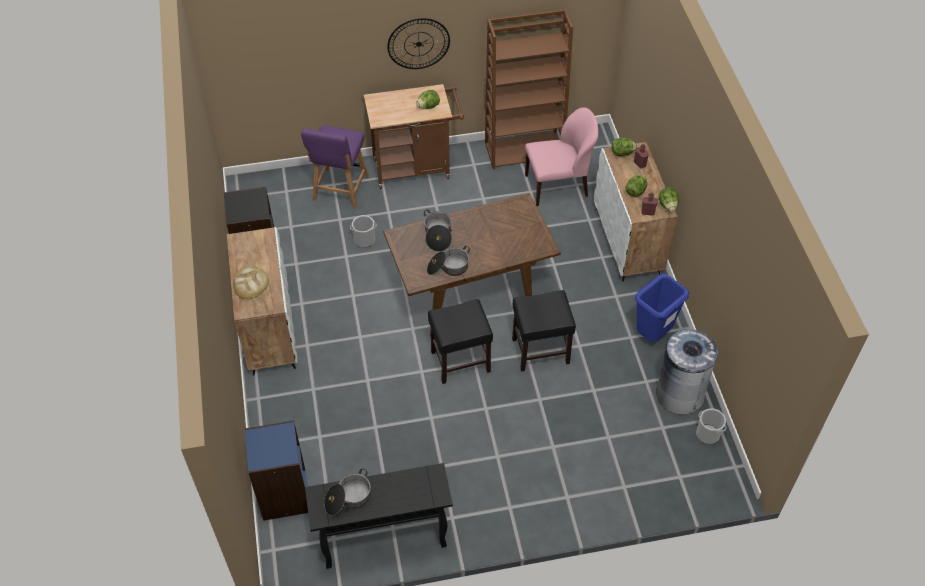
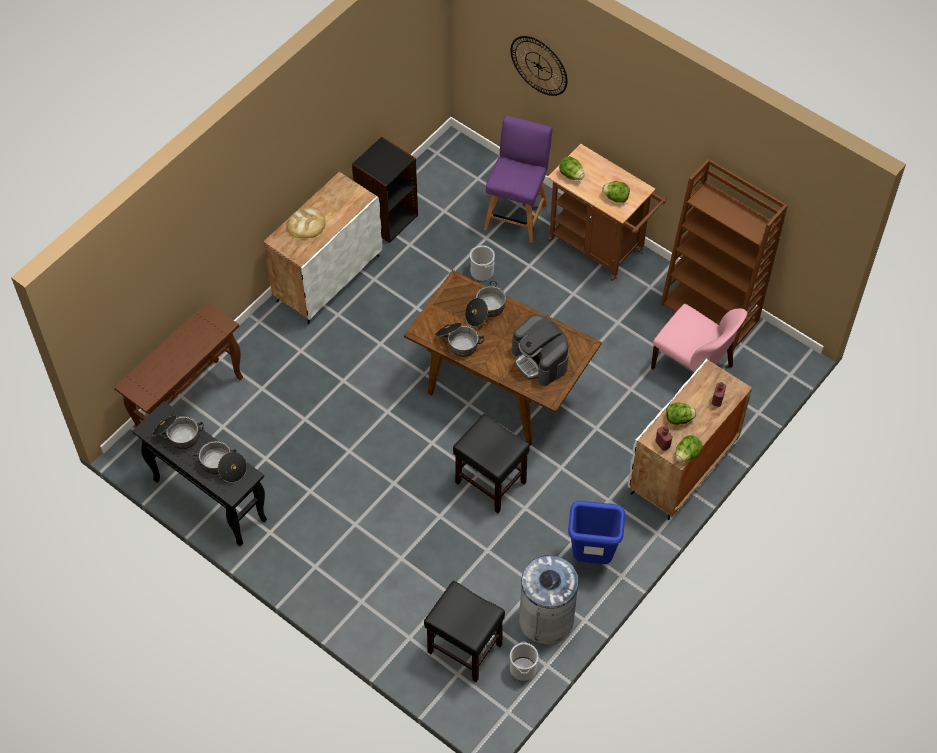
camera: 50 degrees right, 5 degrees up
(283, 495) = (190, 405): blue bookcase -> brown console table
(340, 190) = (517, 214): purple chair -> purple chair turned 135 degrees clockwise
(409, 486) = (222, 466): none -> cooking pot
(418, 43) = (641, 134): wall clock -> wall clock (539, 65)
(459, 362) = (422, 431): black stool -> black stool (464, 648)
(511, 233) = (540, 360): none -> coffee machine
(622, 153) = (716, 378): lettuce -> lettuce (571, 175)

